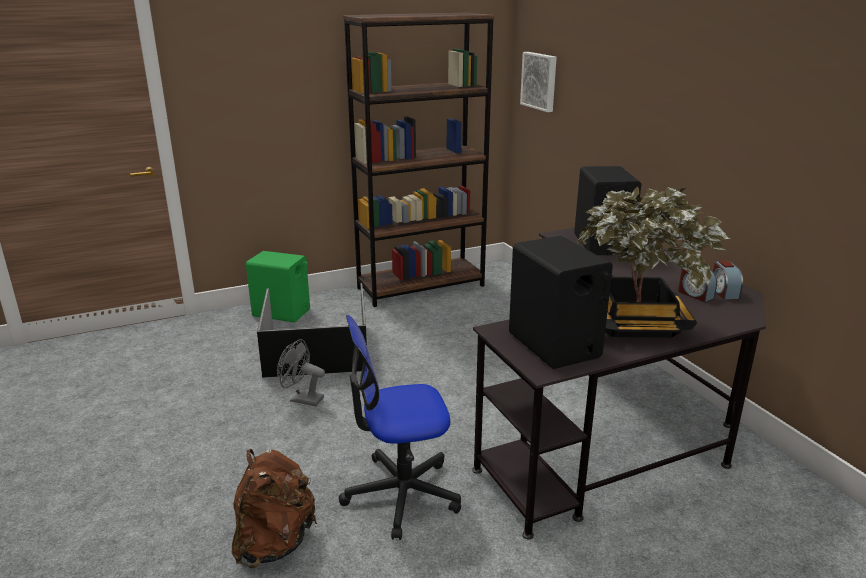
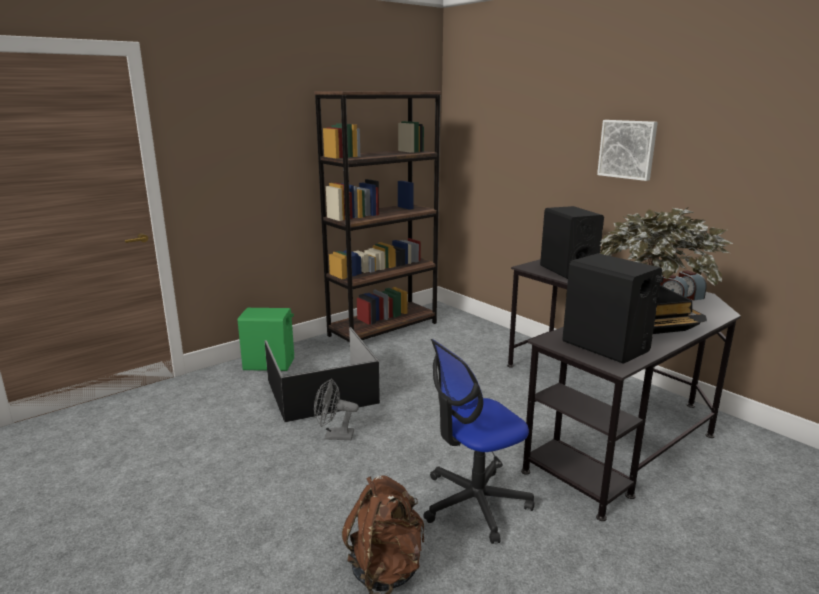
camera: 15 degrees left, 5 degrees down
(540, 81) = (473, 146): picture -> picture (627, 149)

